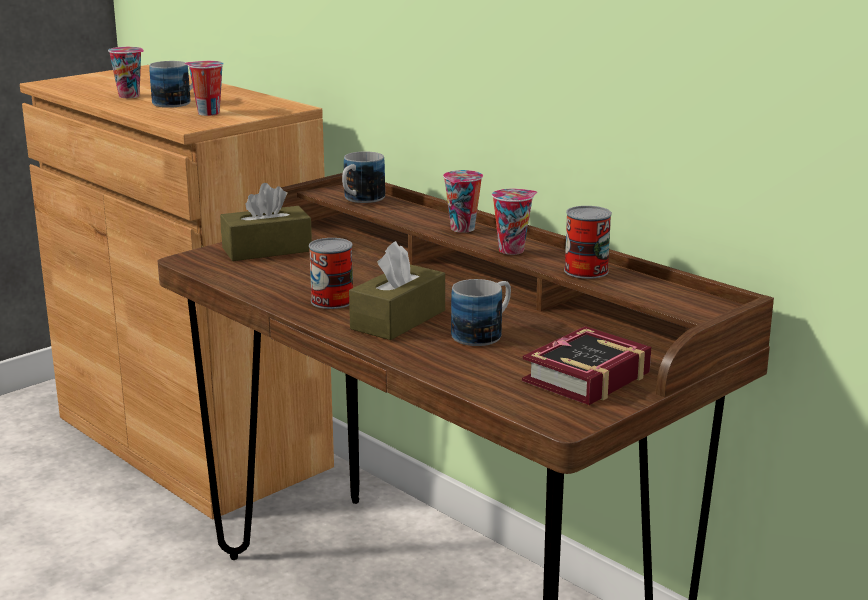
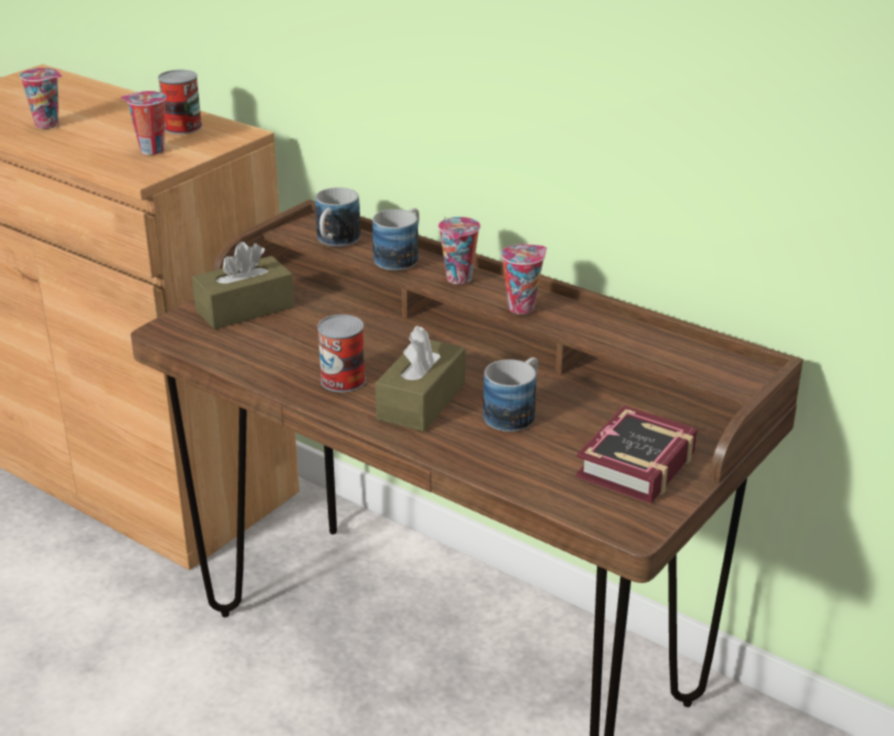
camera: 10 degrees left, 10 degrees up
(178, 102) = (109, 132): mug -> mug (401, 256)
(586, 271) = (606, 333): can -> can (183, 127)

